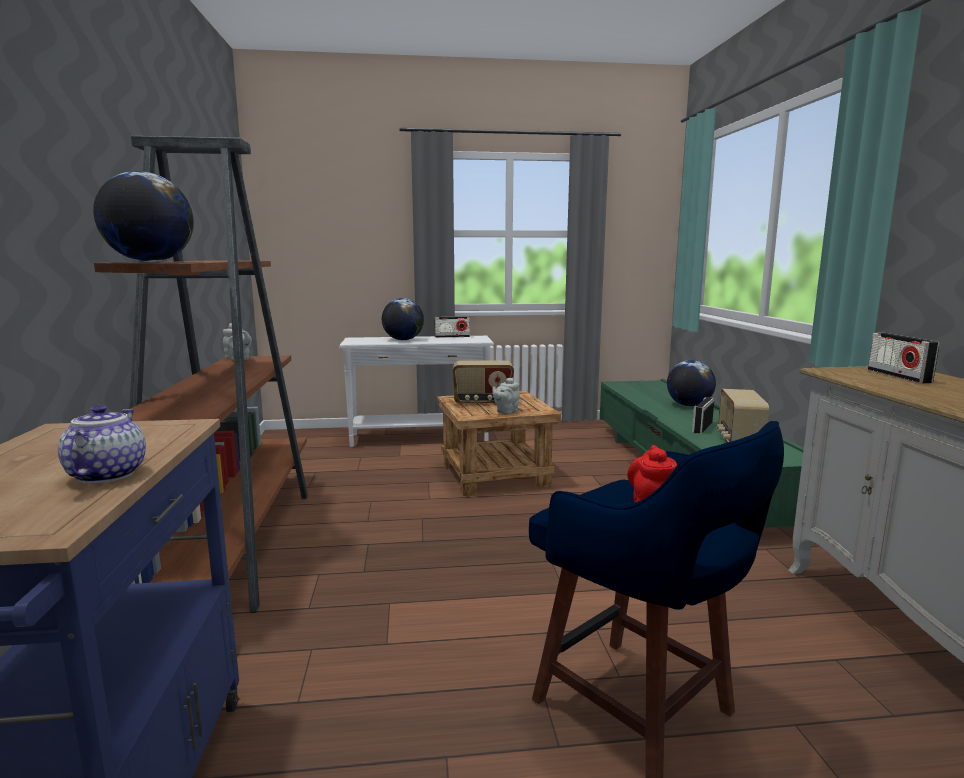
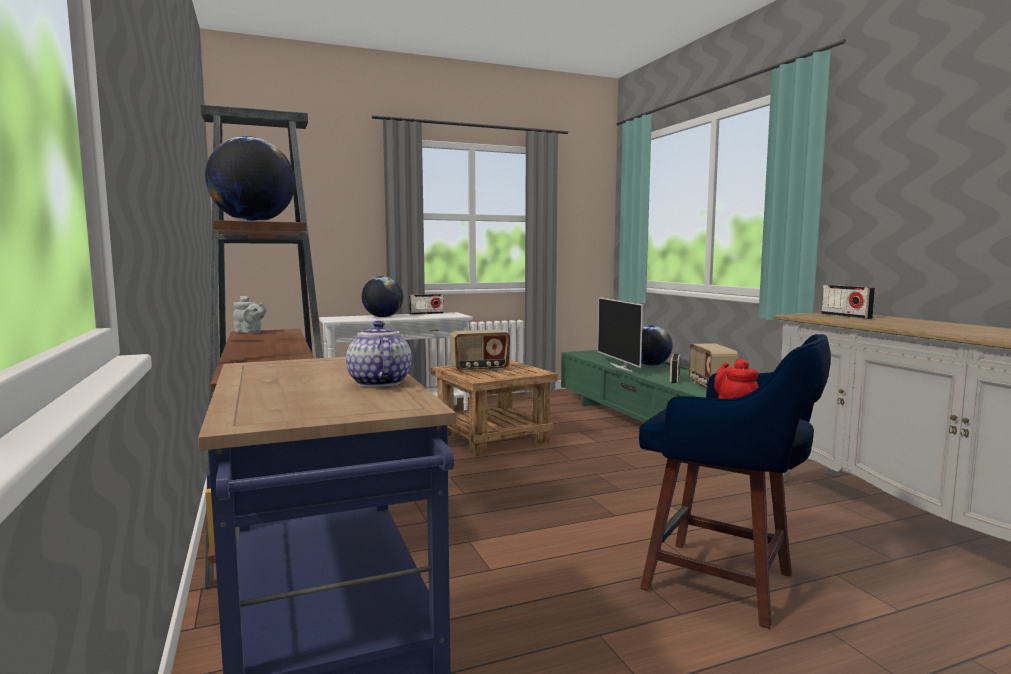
camera: 15 degrees left, 5 degrees down
(505, 412) = (508, 375): grey teapot -> none
(652, 406) = (621, 367): none -> television

